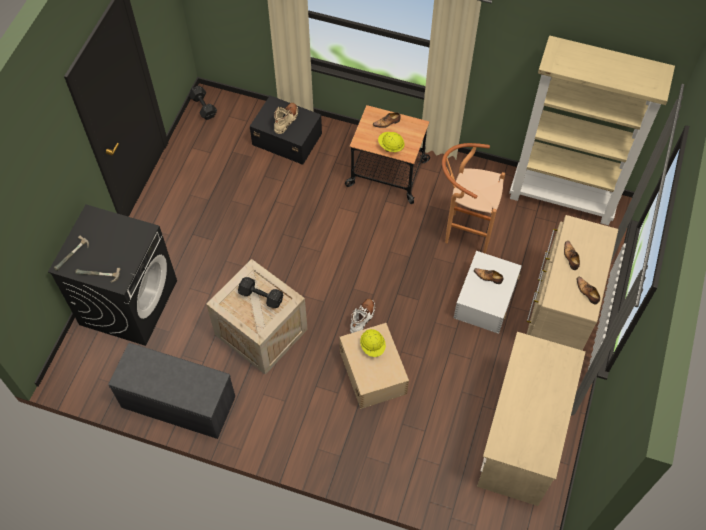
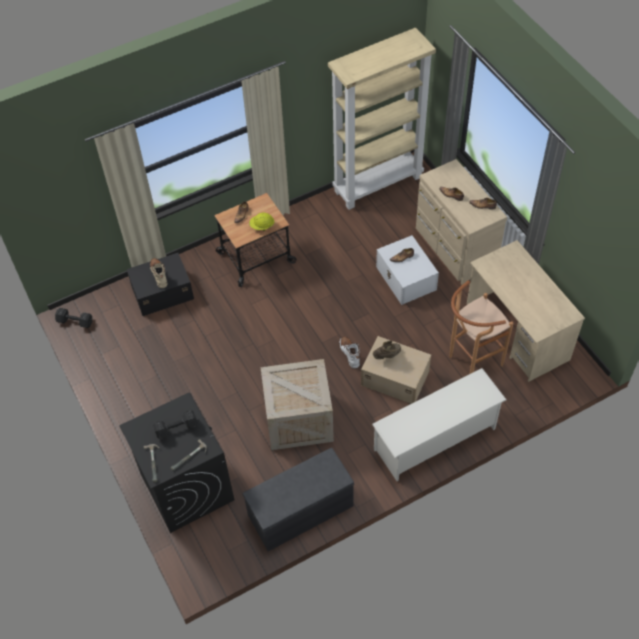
camera: 45 degrees left, 5 degrees down
(262, 297) = (297, 383): black dumbbell -> black dumbbell (177, 428)
(341, 453) = (435, 439): none -> white shoe rack
(372, 346) = (387, 356): yellow hard hat -> brown boot
(463, 231) = (345, 251): brown stool -> brown stool (470, 362)

